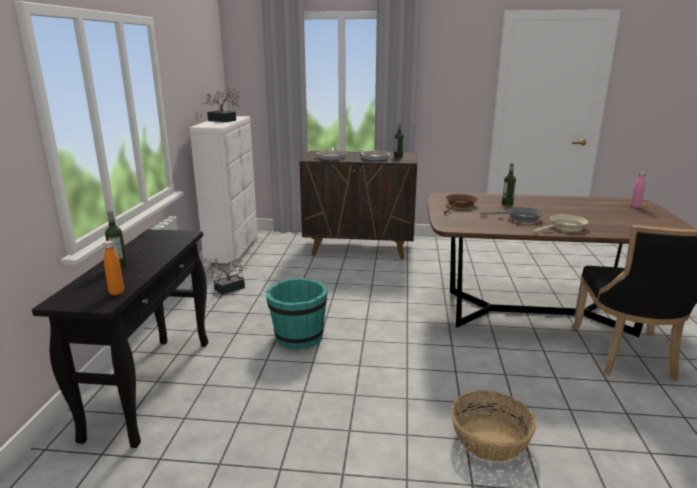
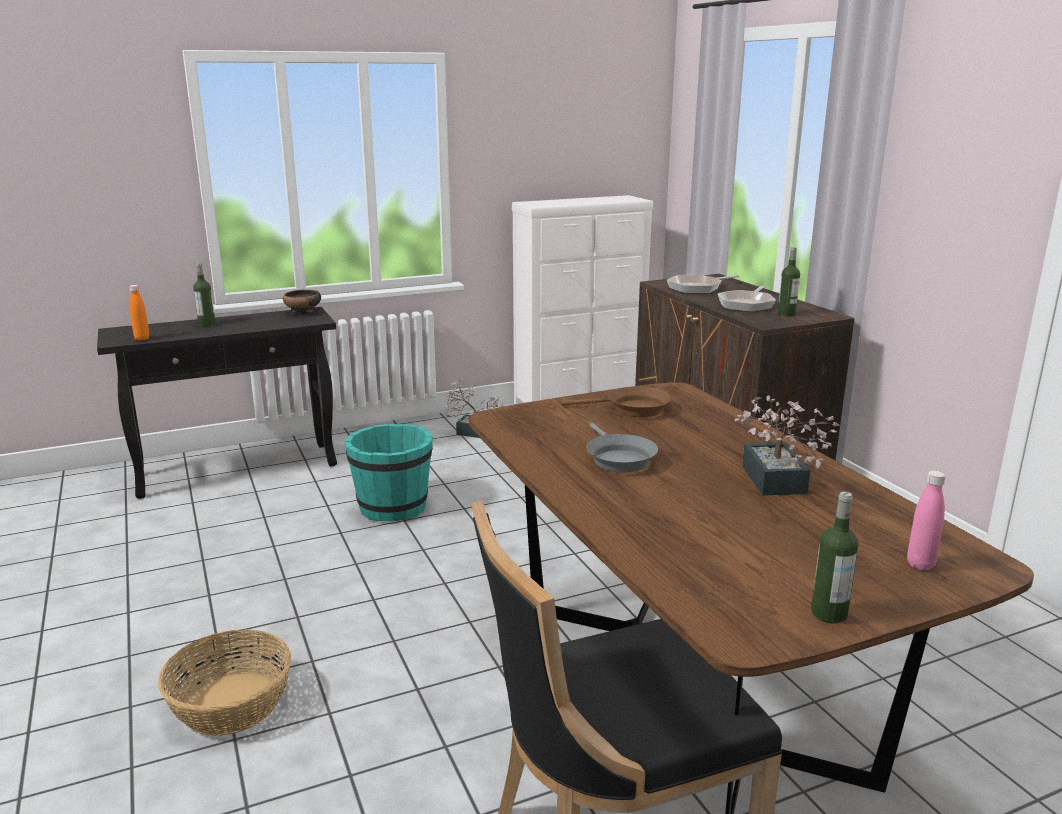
camera: 60 degrees right, 0 degrees up
(153, 235) = (303, 312): none -> bowl
(224, 121) = (587, 201): potted plant -> potted plant (775, 483)
(507, 204) = (700, 439): bottle -> bottle (829, 614)
(565, 227) = (610, 499): beige frying pan -> none

